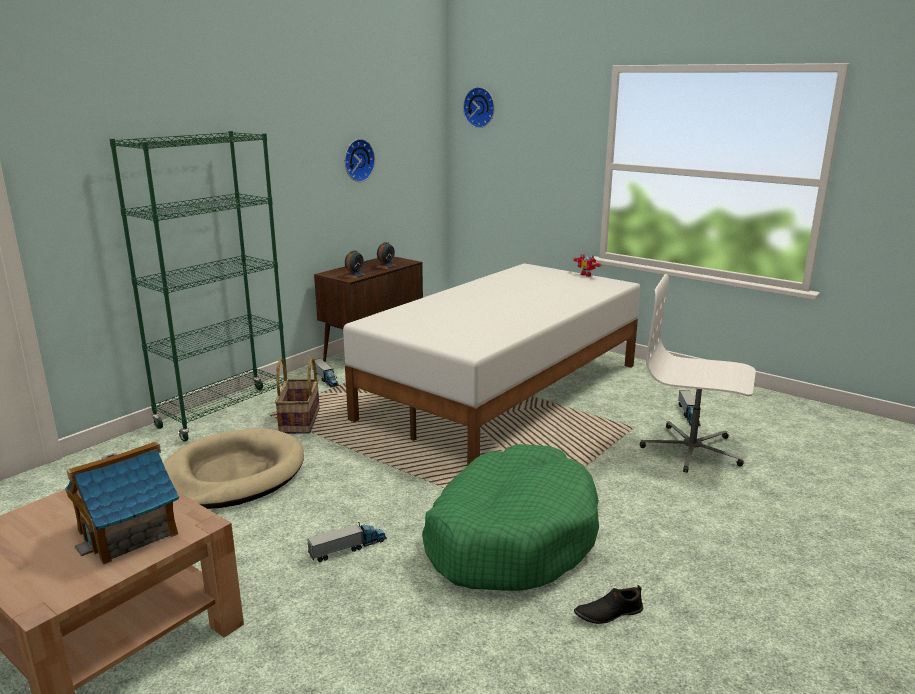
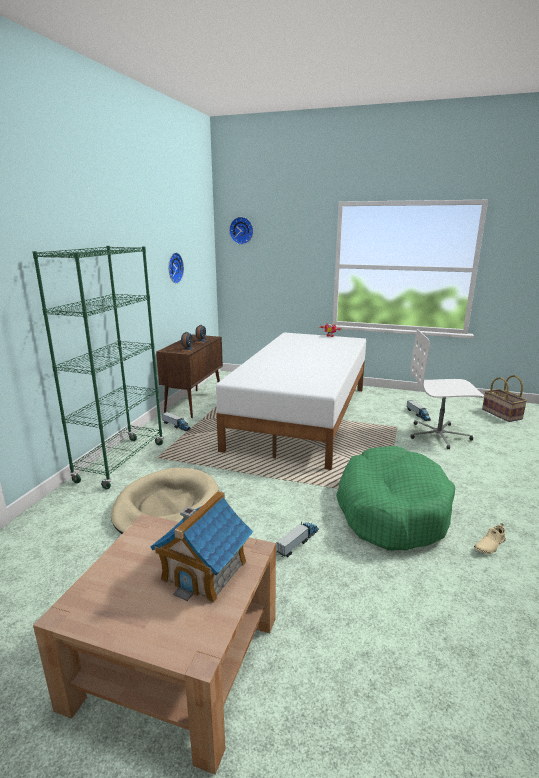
camera: 20 degrees left, 0 degrees up
(300, 421) = (184, 458): basket -> basket (502, 414)
(608, 613) = (489, 545): black shoe -> beige shoe

